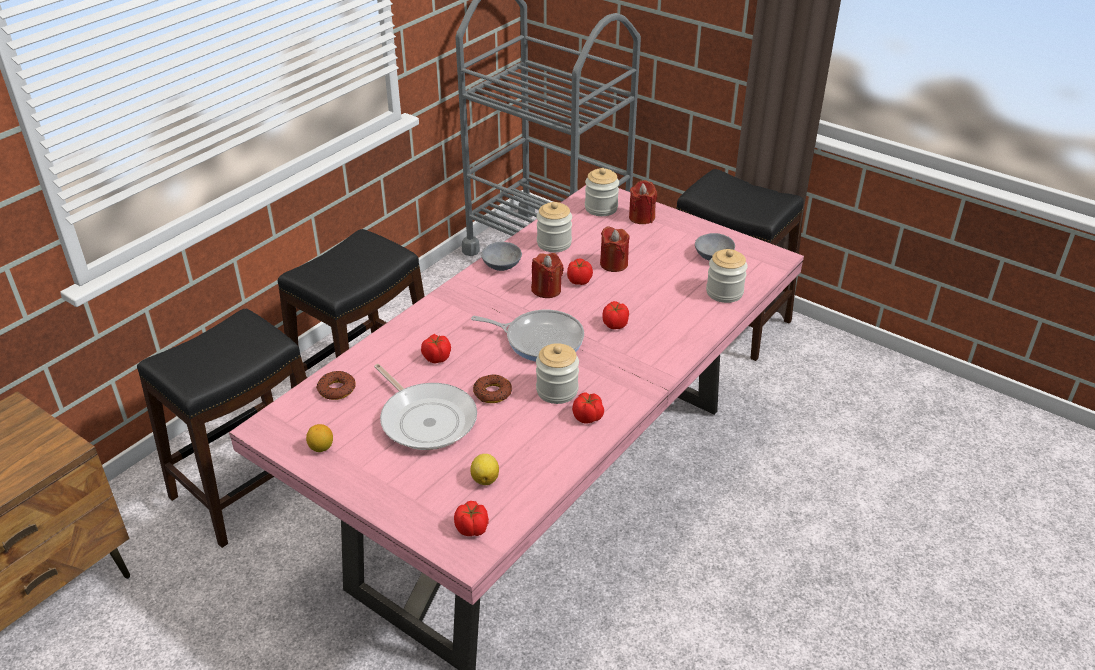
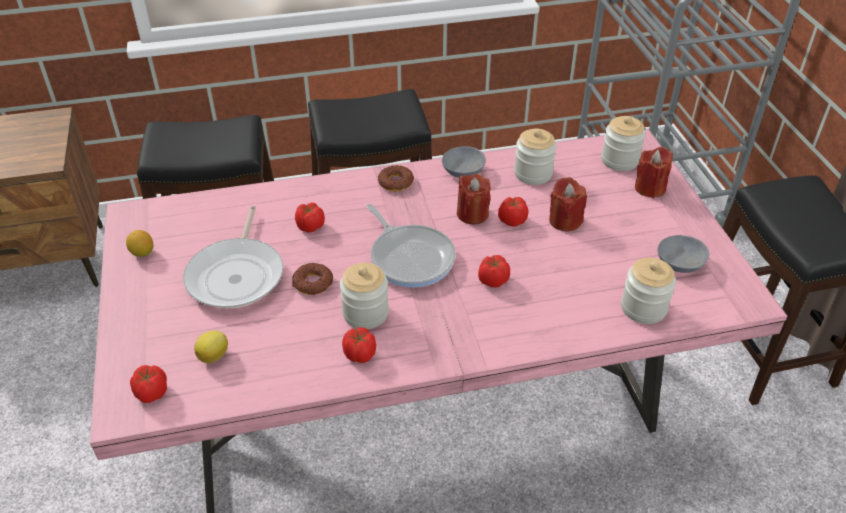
camera: 40 degrees right, 5 degrees up
(336, 389) = (209, 211): donut -> donut (395, 182)

